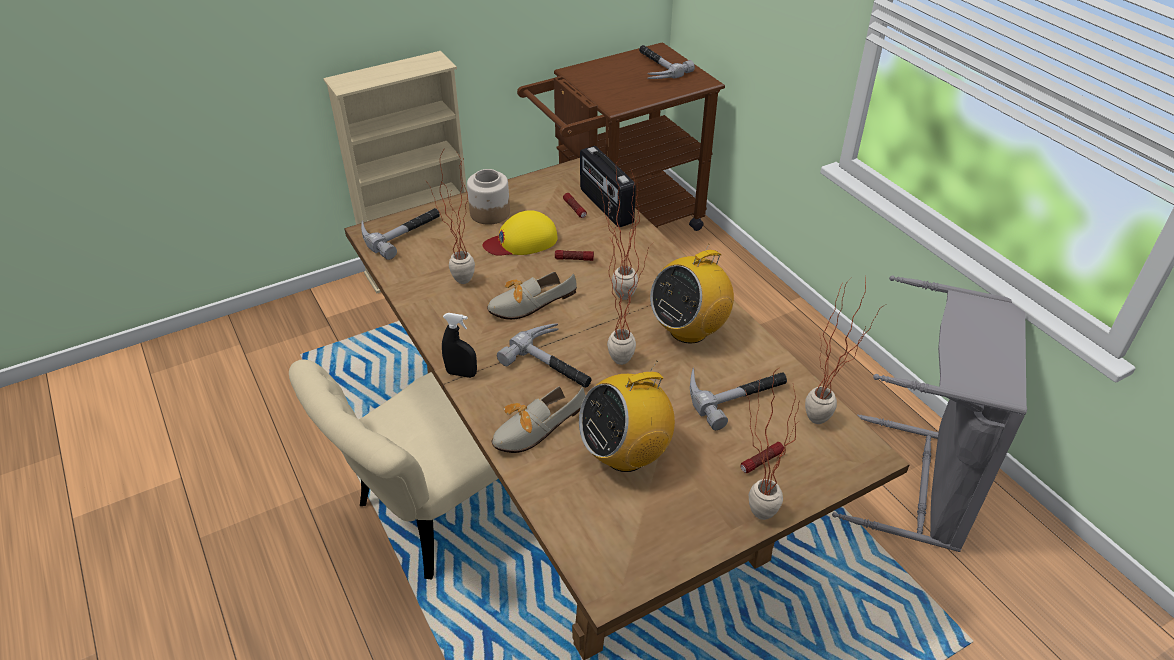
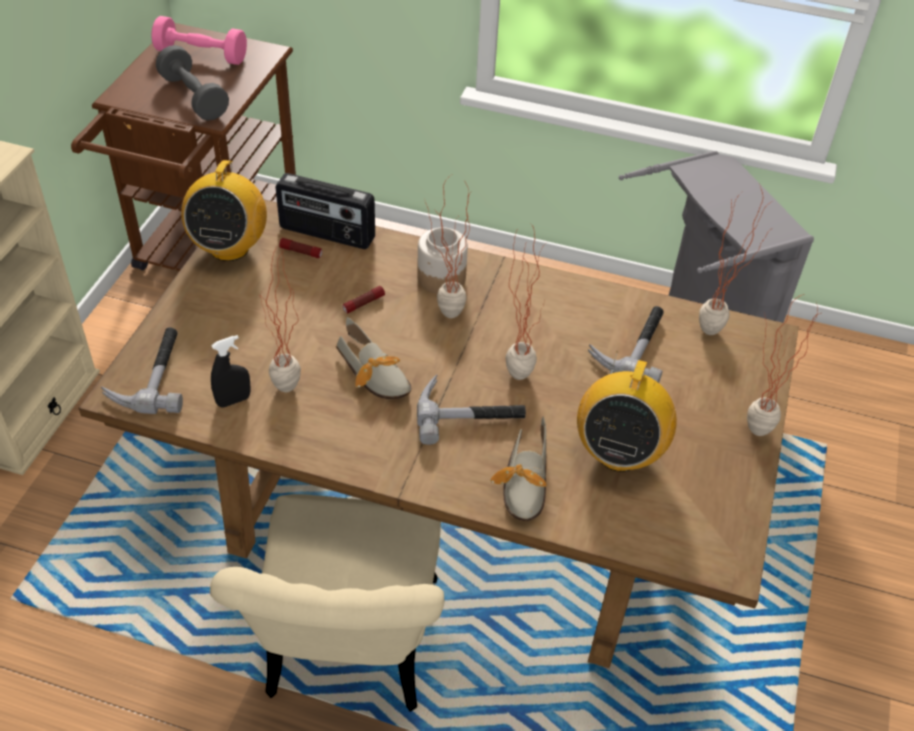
camera: 45 degrees left, 5 degrees up
(461, 373) = (402, 477): black spray bottle -> black spray bottle (233, 400)
(489, 213) = (220, 302): jar -> jar (441, 278)
(521, 241) = (291, 314): yellow cap -> none
(525, 305) = (376, 375): shoe -> shoe turned 60 degrees counterclockwise
(618, 89) = (194, 97): none -> grey dumbbell
(655, 67) = (201, 55): hammer -> pink dumbbell
(689, 330) = (538, 313): radio -> radio (229, 247)
(761, 461) = (712, 390): flashlight -> none

